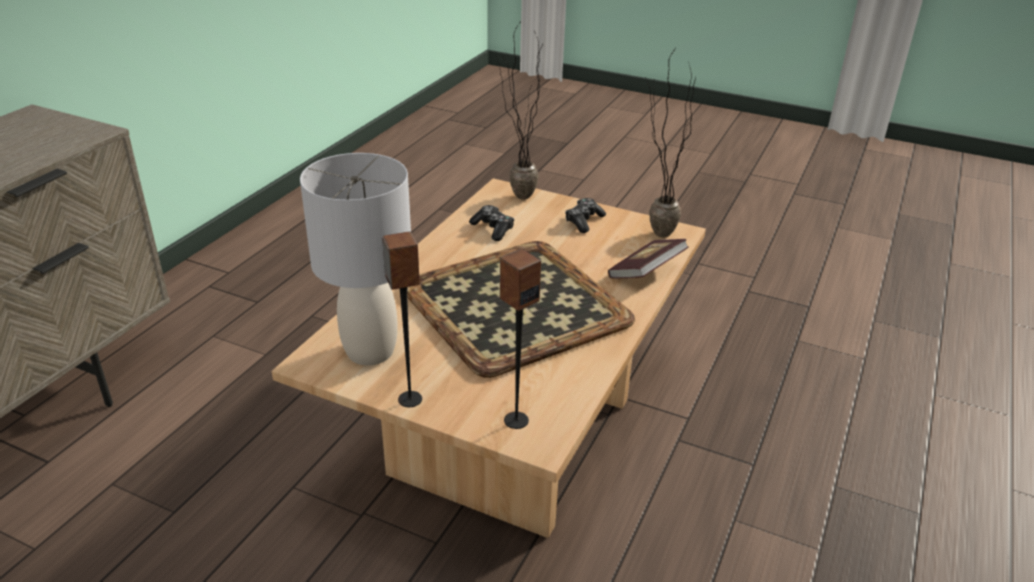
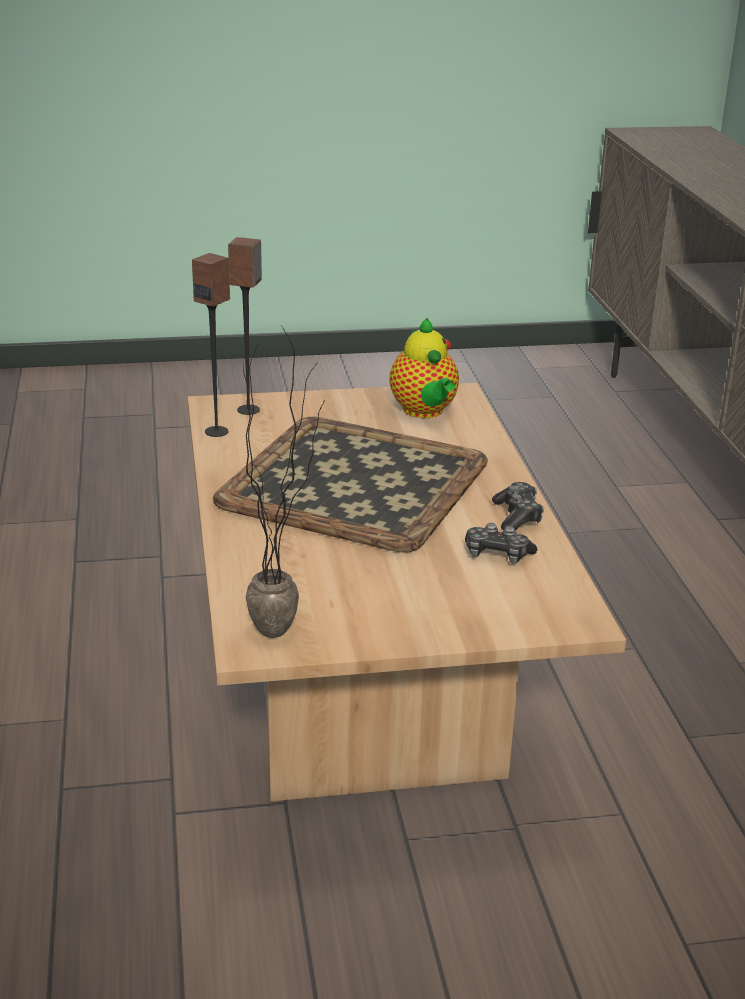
camera: 145 degrees right, 5 degrees down
(370, 352) = (424, 412): grey table lamp -> teapot
(409, 399) = (346, 397): speaker -> speaker (217, 431)
(514, 198) = (541, 612): potted plant -> none
(583, 221) = (401, 611): game controller -> game controller (517, 516)
(646, 272) = (247, 567): book -> none

